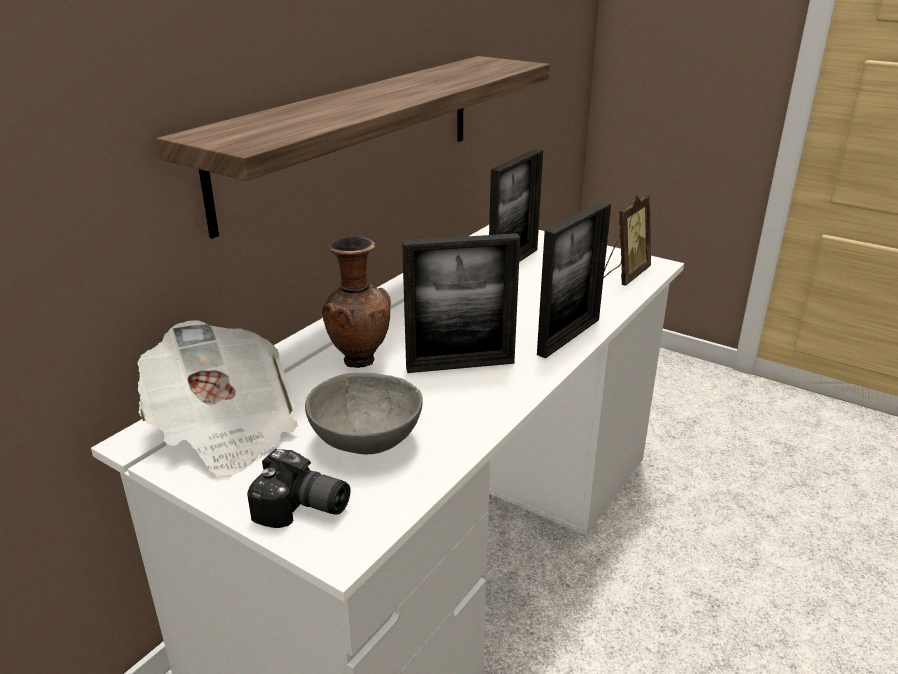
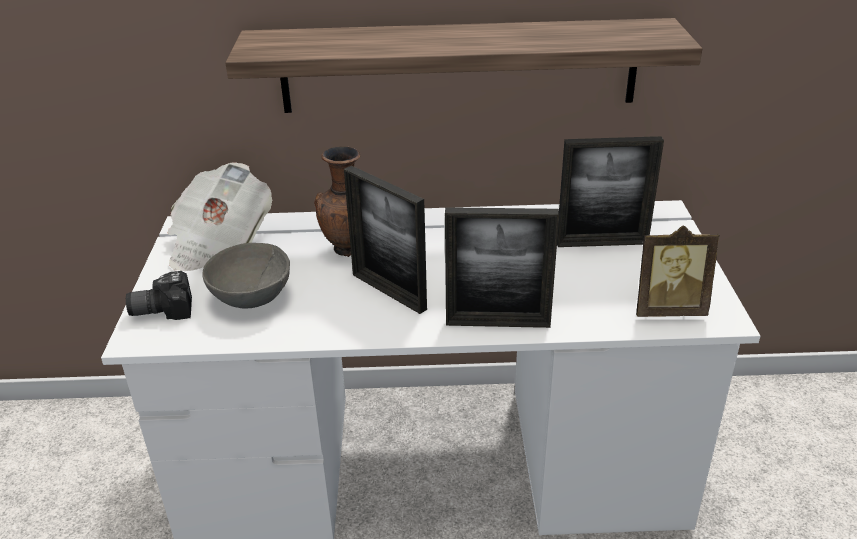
camera: 55 degrees right, 5 degrees up
(302, 509) = (163, 308): camera -> camera turned 90 degrees clockwise

